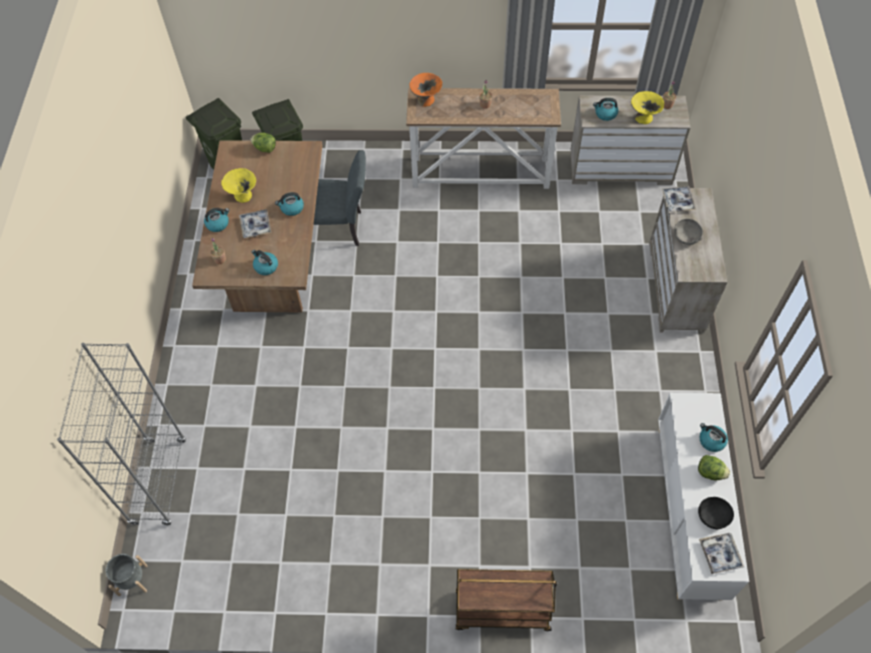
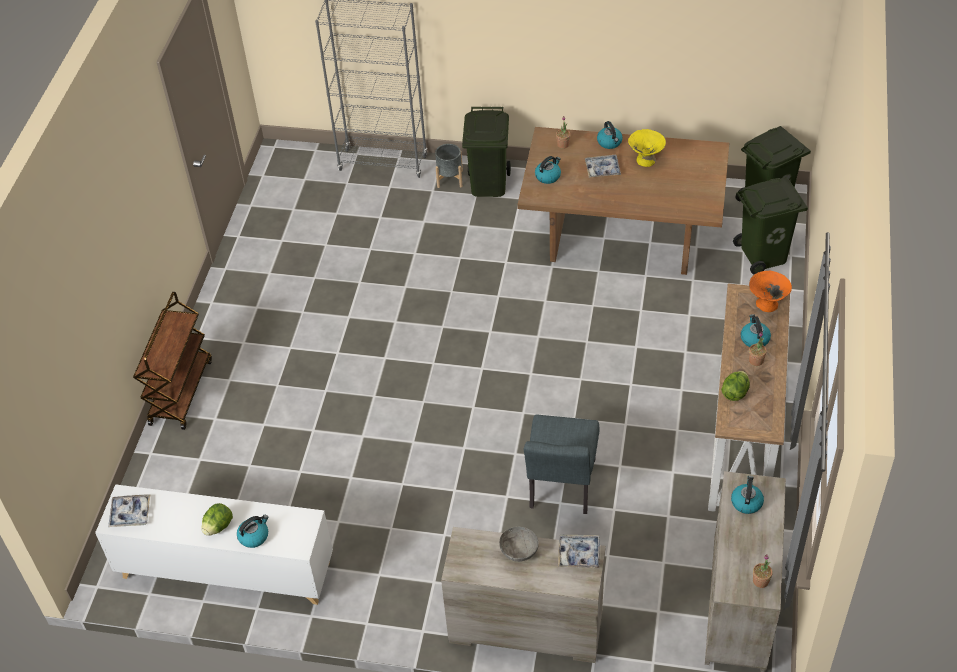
camera: 100 degrees right, 10 degrees down
(132, 580) = (297, 151): grey planter -> grey planter (450, 179)
(196, 376) = (488, 184): none -> green trash can
(265, 148) = (713, 177): lettuce -> lettuce (735, 393)
(291, 208) = (623, 196): kettle -> kettle (754, 339)
(340, 228) = (661, 297): grey chair -> grey chair (561, 489)
(643, 118) = (735, 546): yellow bowl -> none
(713, 516) = (171, 517): black bowl -> none

